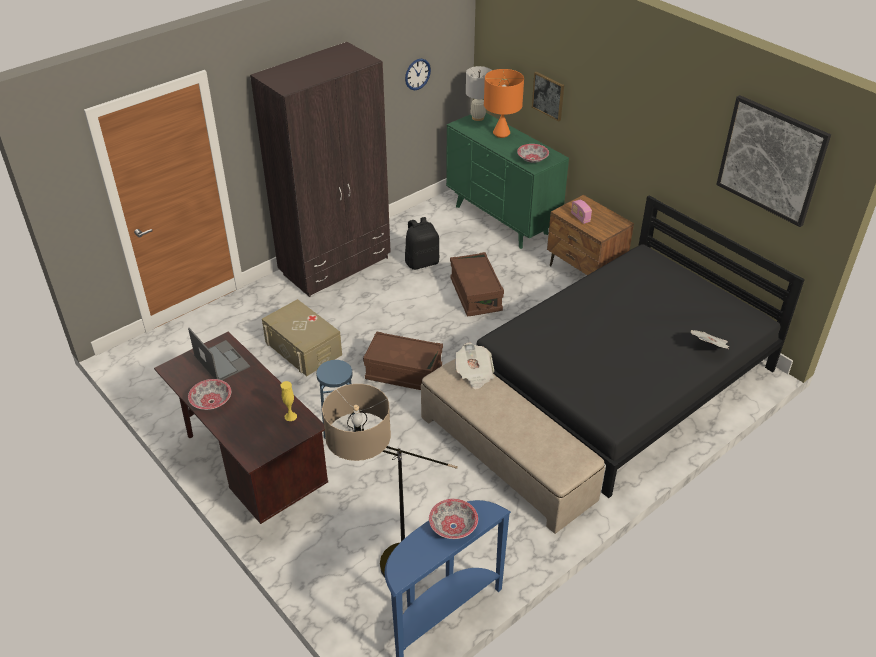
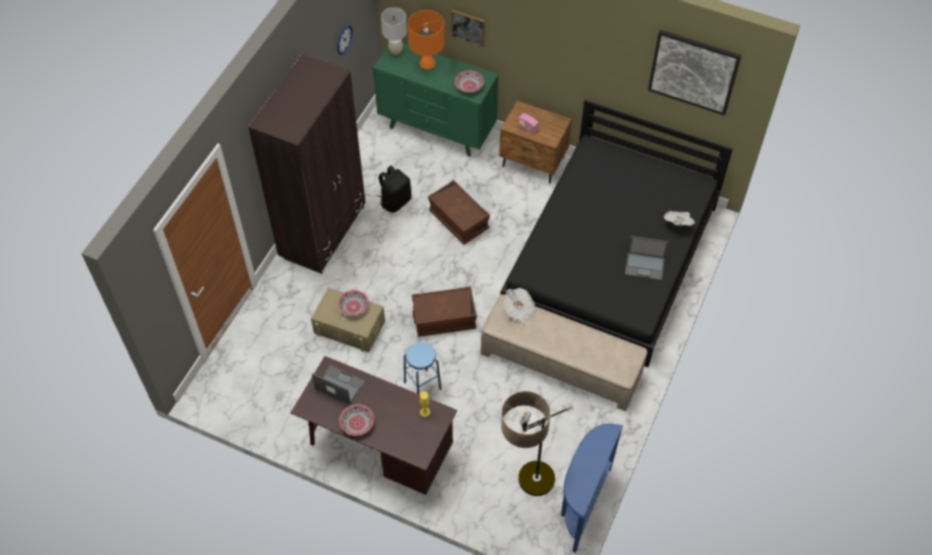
camera: 25 degrees left, 15 degrees up
(453, 526) = (593, 452): bowl -> bowl (353, 307)
(645, 375) = (645, 266): none -> laptop

